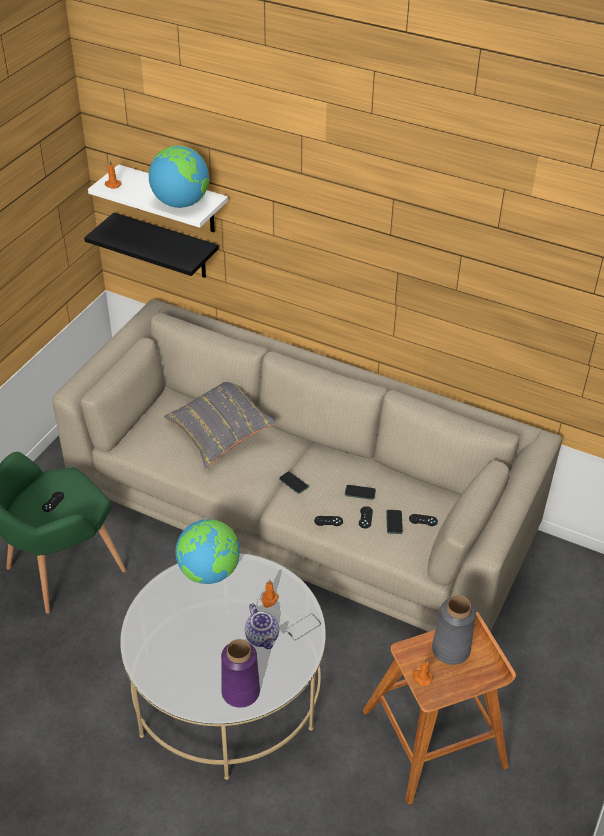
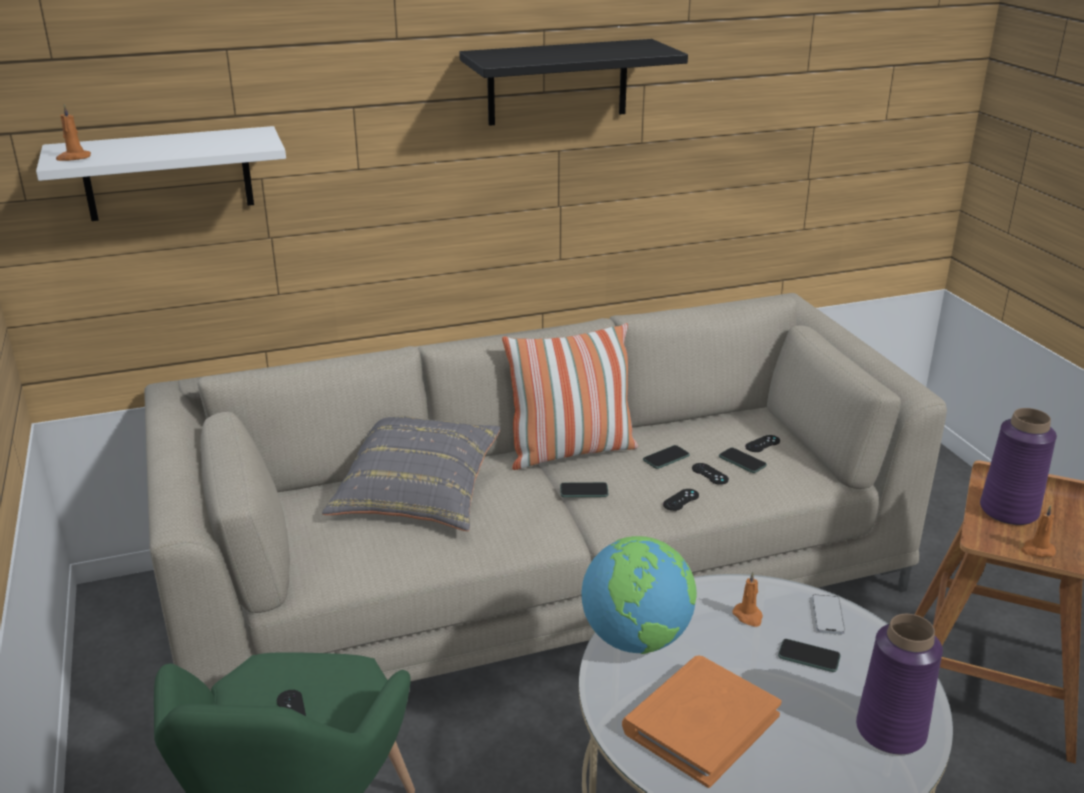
camera: 45 degrees left, 15 degrees down
(166, 246) = (161, 273): black shelf -> black shelf (558, 82)
(177, 625) = (700, 723): none -> orange book
(180, 203) = (220, 144): globe -> none
(263, 637) = (809, 656): teapot -> phone
(324, 456) = (571, 452): none -> pillow
(450, 650) = (1009, 511): grey vase -> purple vase

